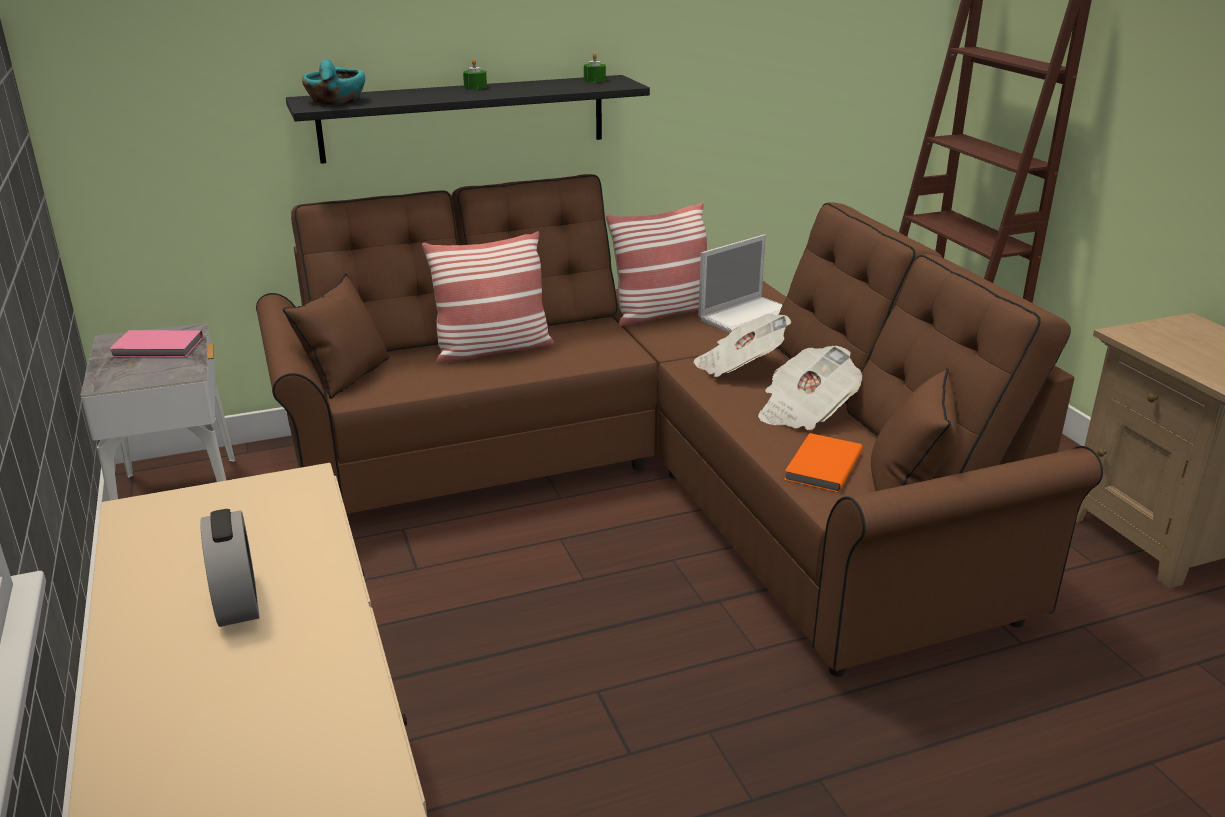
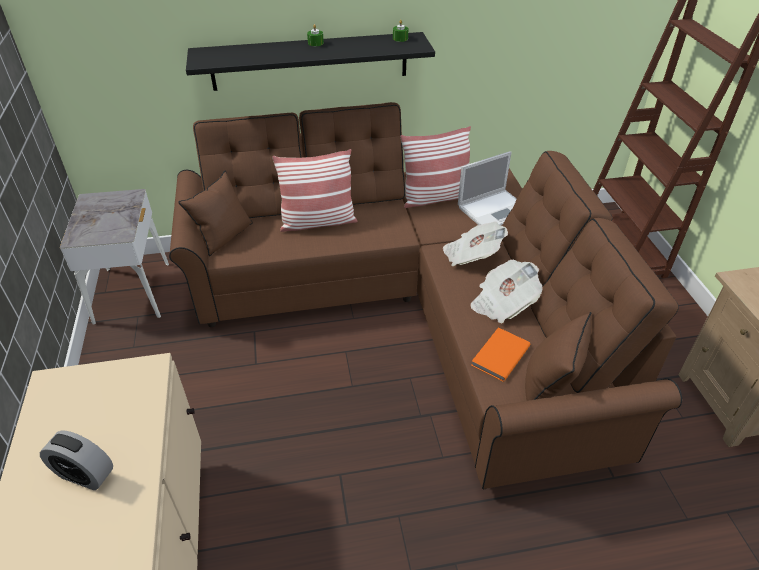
camera: 10 degrees right, 15 degrees up
(158, 347) = (112, 209): pink book -> none
(237, 602) = (85, 474): alarm clock -> alarm clock turned 120 degrees clockwise
(335, 100) = (217, 56): turquoise bowl -> none

